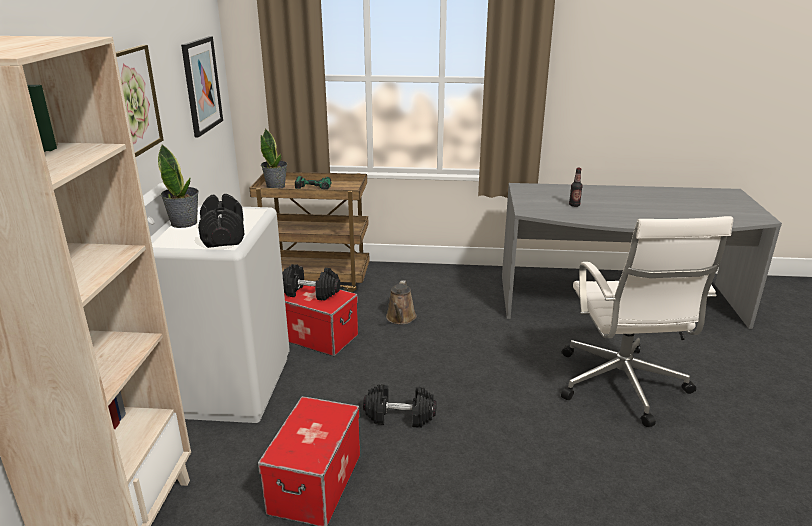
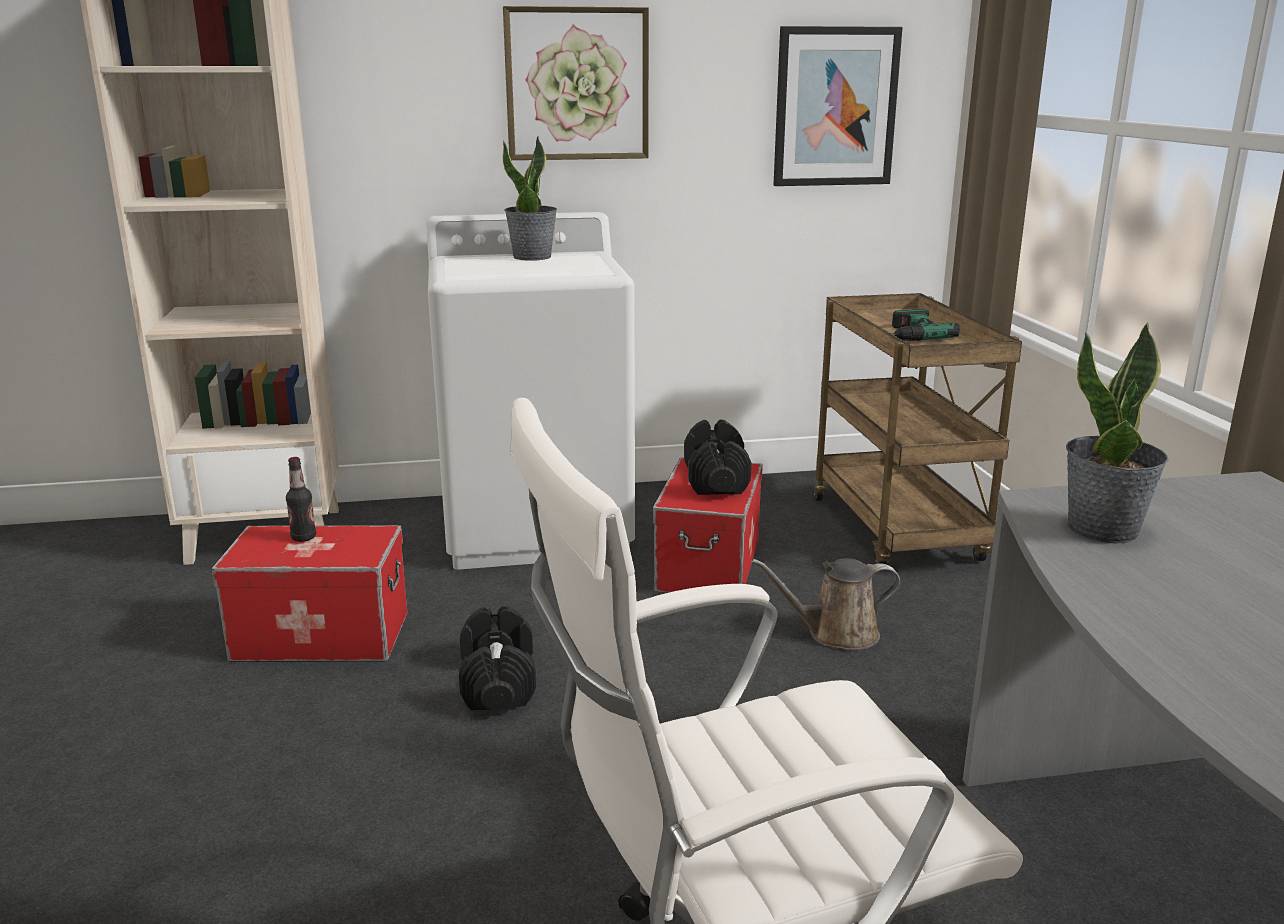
camera: 75 degrees right, 5 degrees down
(223, 236) = (493, 272): black dumbbell -> none
(276, 186) = (889, 316): potted plant -> potted plant (1103, 530)
(574, 205) = (1205, 561): bottle -> bottle (303, 538)

